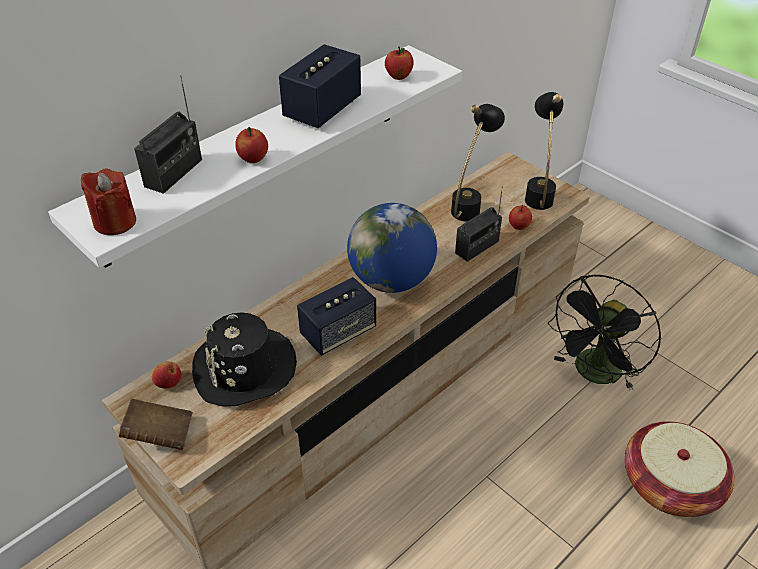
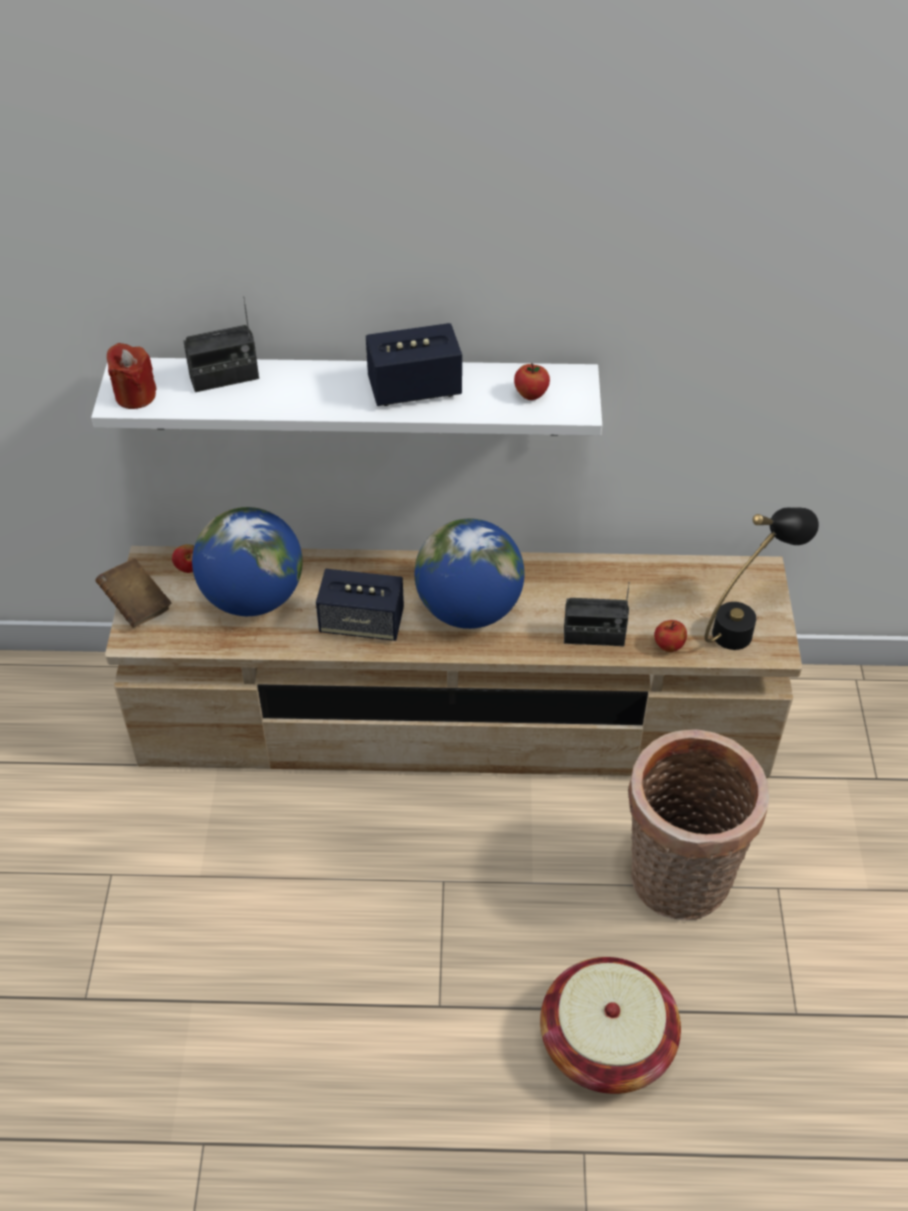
camera: 45 degrees right, 5 degrees up
(244, 368) = (253, 598): black hat -> globe
(253, 159) = (295, 403): apple -> none
(470, 204) = (652, 587): black table lamp -> none
(594, 375) = (677, 883): black fan -> basket

